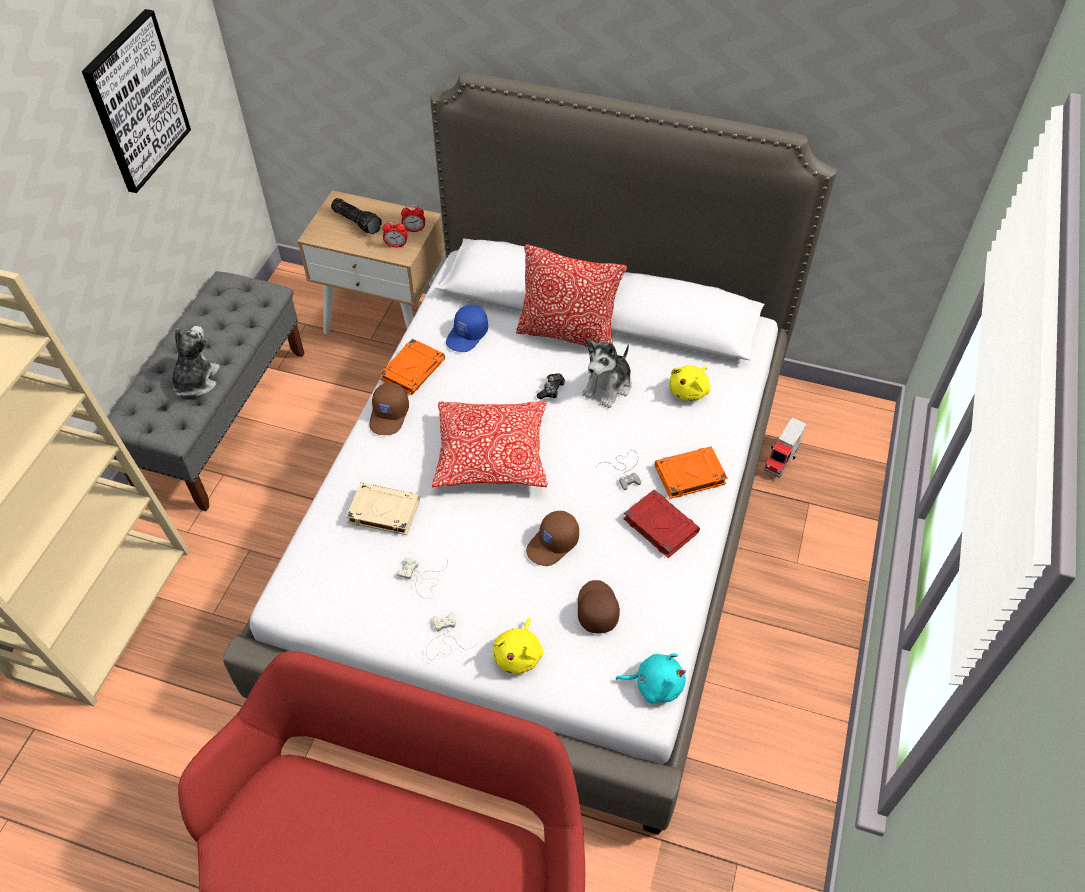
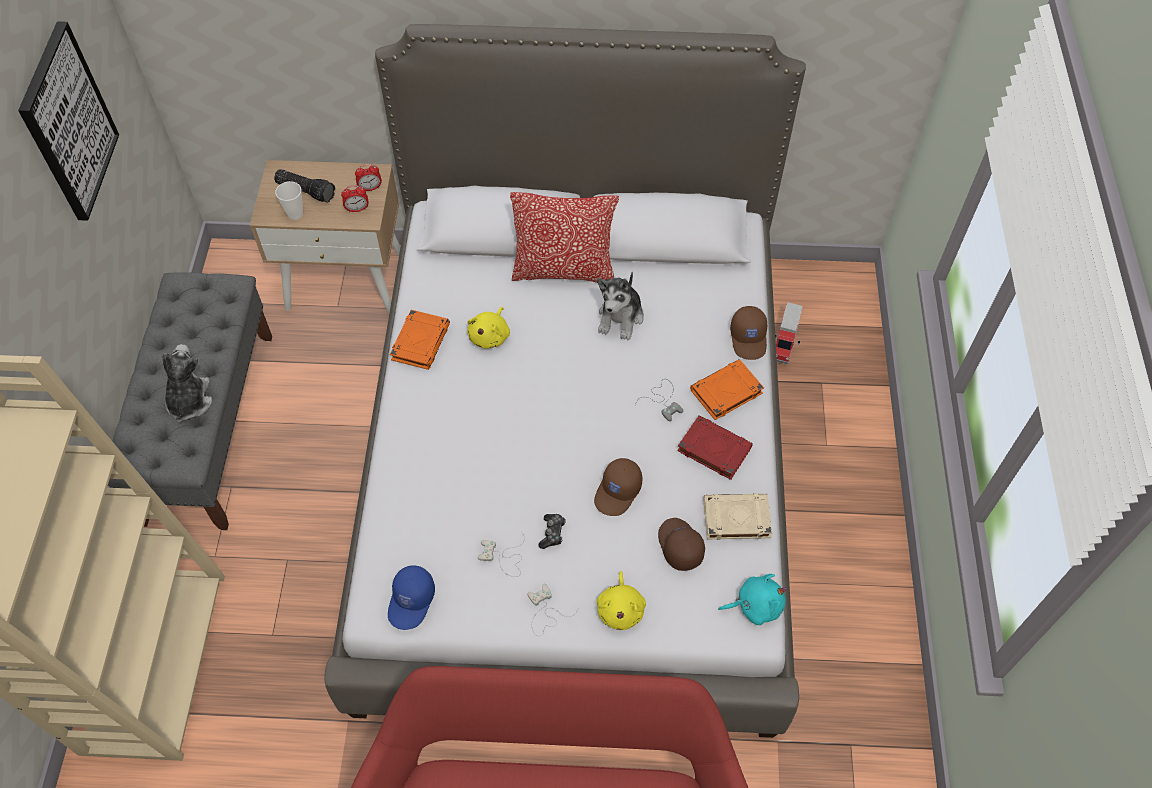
camera: 15 degrees left, 5 degrees up
(340, 239) = (295, 214): none -> cup
(383, 511) = (442, 498): beige book -> beige book (735, 519)
(389, 415) = (413, 396): brown cap -> brown cap (749, 338)
(467, 335) = (464, 293): blue cap -> blue cap (412, 601)
(491, 455) = (530, 415): pillow -> none
(551, 390) = (566, 333): game controller -> game controller (552, 533)
(689, 390) = (700, 305): yellow plush toy -> yellow plush toy (490, 336)

